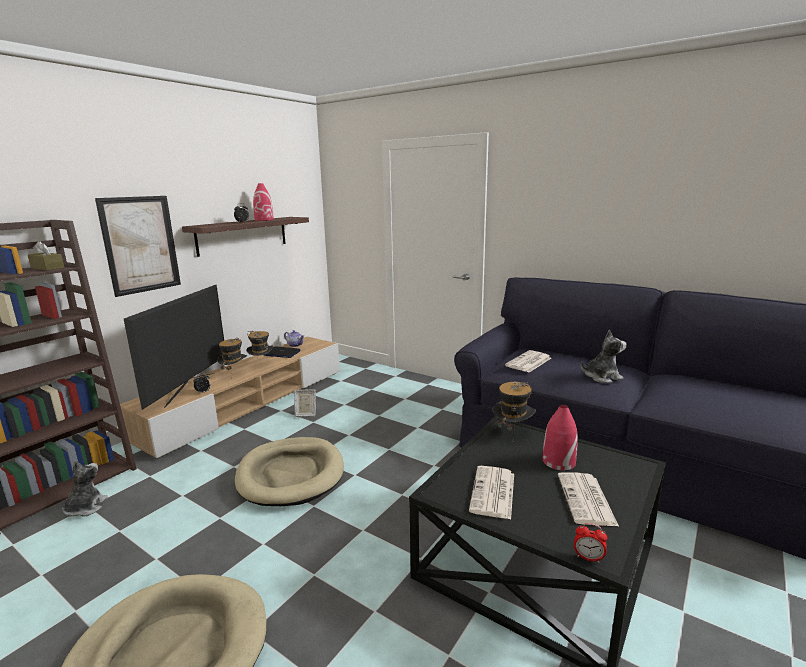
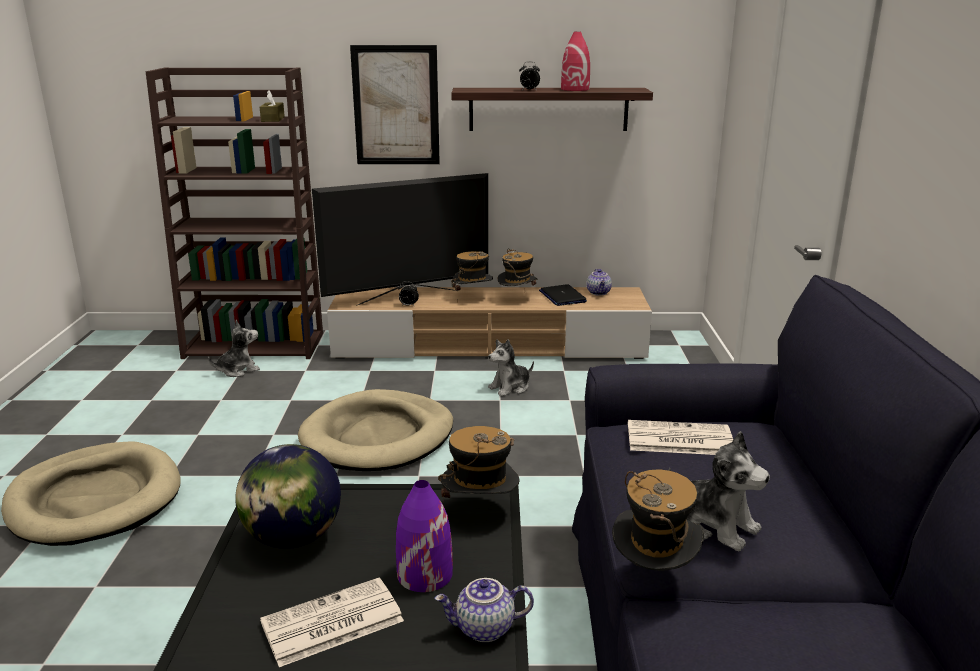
camera: 55 degrees right, 5 degrees up
(305, 414) = (510, 387): picture frame -> plush toy
(493, 493) = (293, 538): newspaper -> globe
(558, 461) = (424, 574): red vase -> purple vase
(588, 558) = (186, 649): alarm clock -> none
(614, 458) = (484, 629): none -> teapot
(628, 400) = (653, 578): none -> hat

